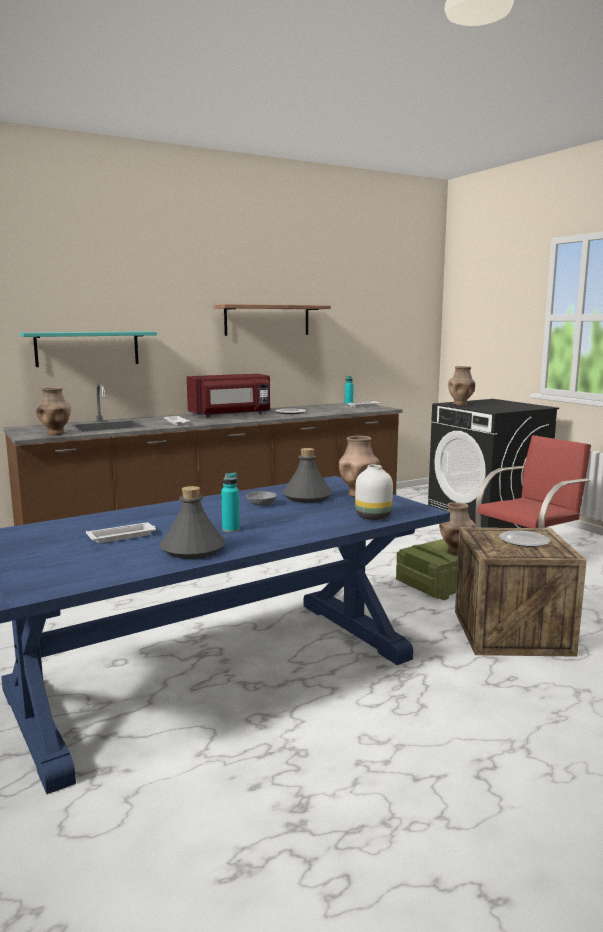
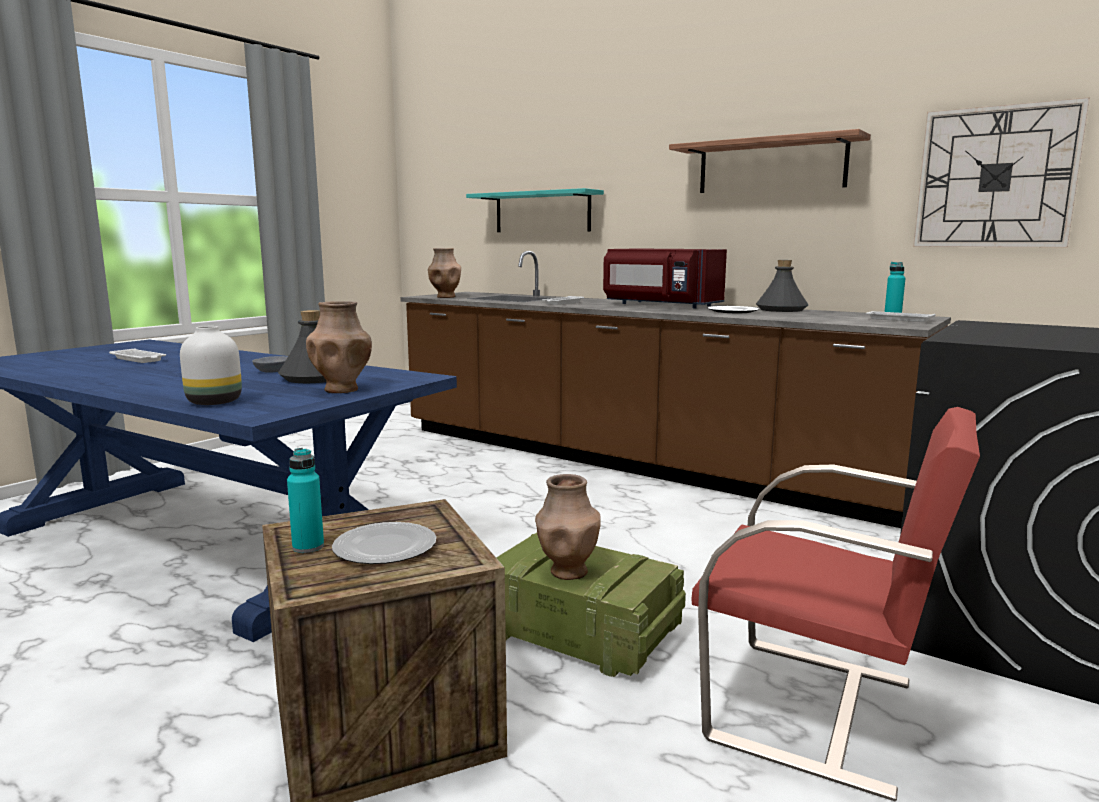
camera: 65 degrees right, 0 degrees up
(192, 550) = (82, 374): grey bottle -> grey bottle (781, 310)
(230, 530) = (156, 374): turquoise bottle -> turquoise bottle (308, 547)
(368, 332) = (995, 177): none -> wall clock
(460, 404) = (993, 326): brown vase -> none

